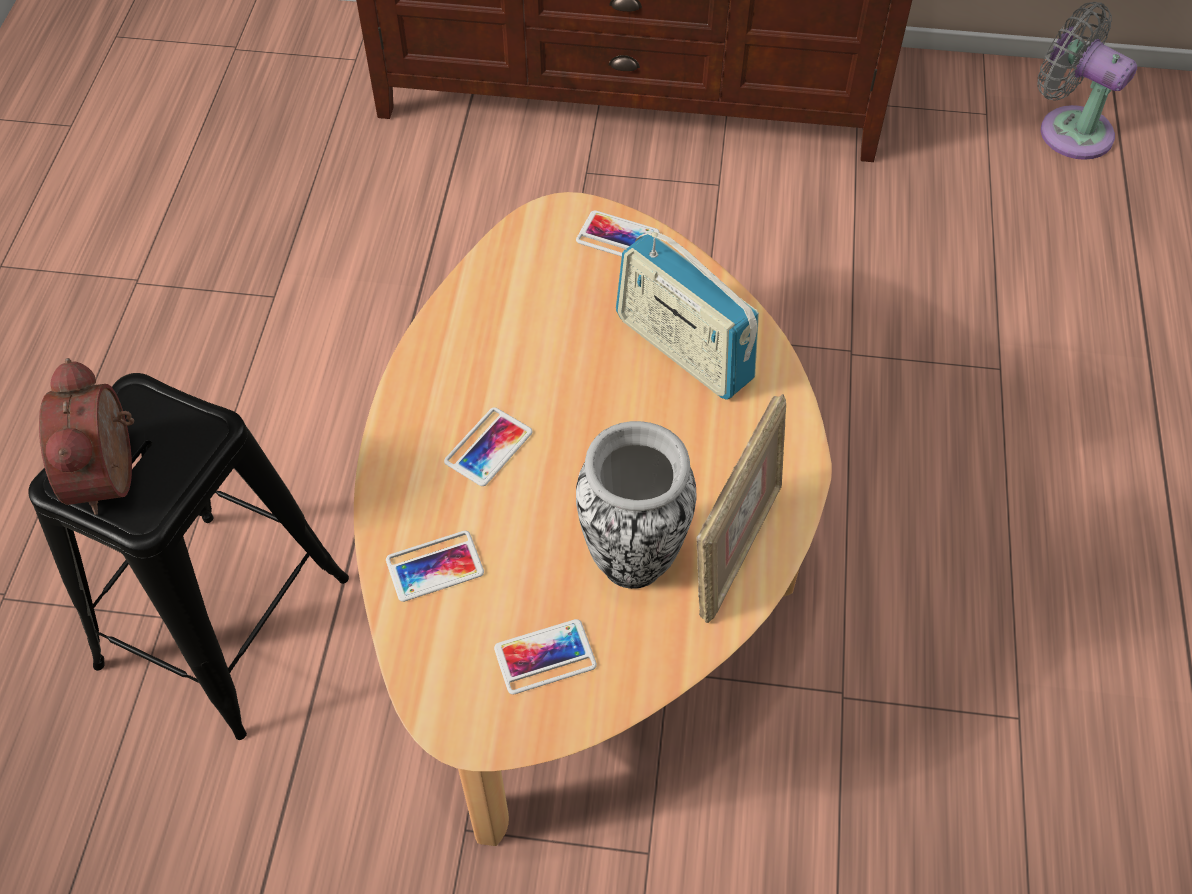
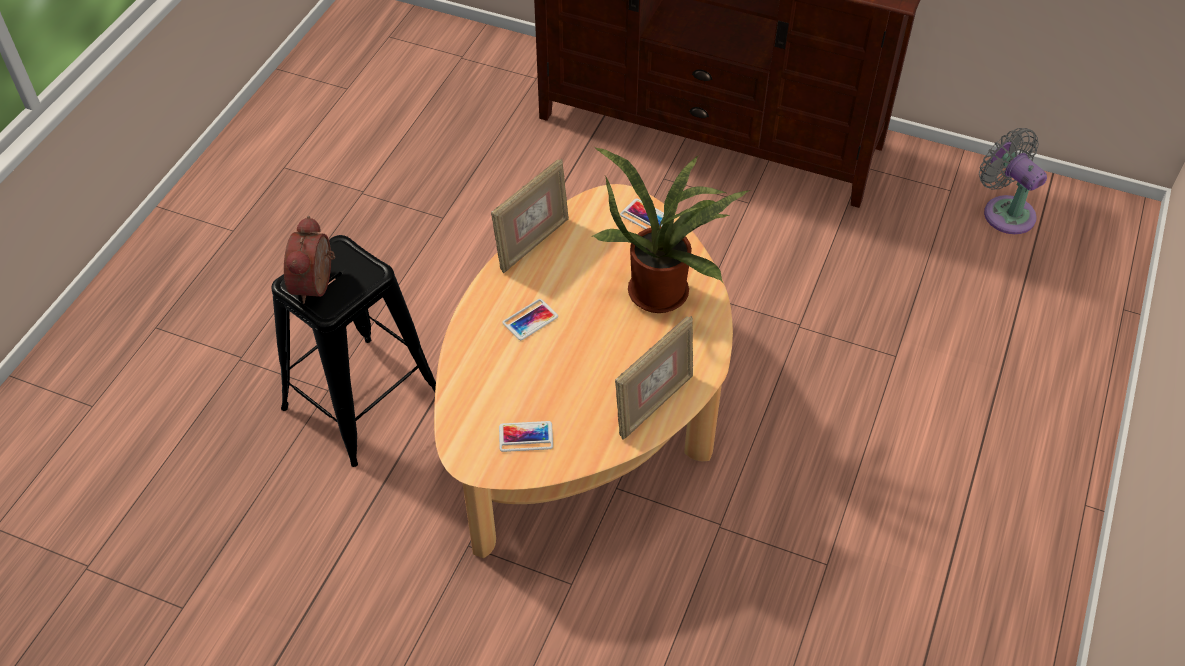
camera: 15 degrees right, 5 degrees down
(435, 566) = (480, 377): phone -> none
(452, 316) = (532, 243): none -> picture frame
(631, 558) = (592, 396): vase -> none
(683, 349) = (662, 289): radio -> potted plant

